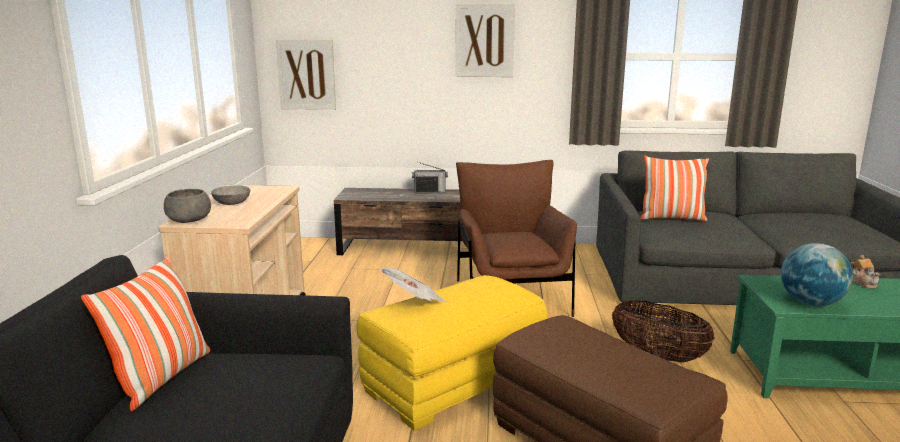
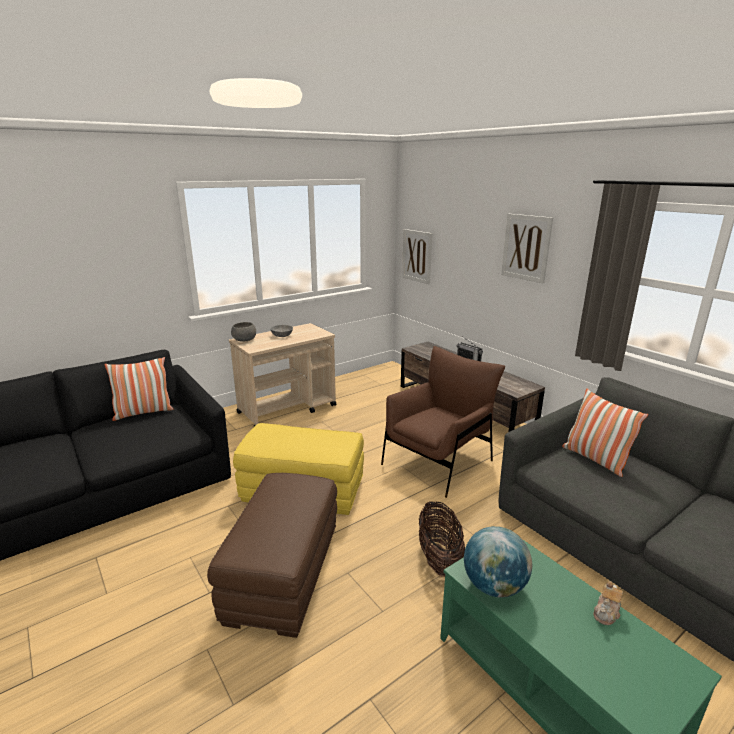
camera: 50 degrees right, 5 degrees up
(414, 301) = (285, 428): newspaper -> none

